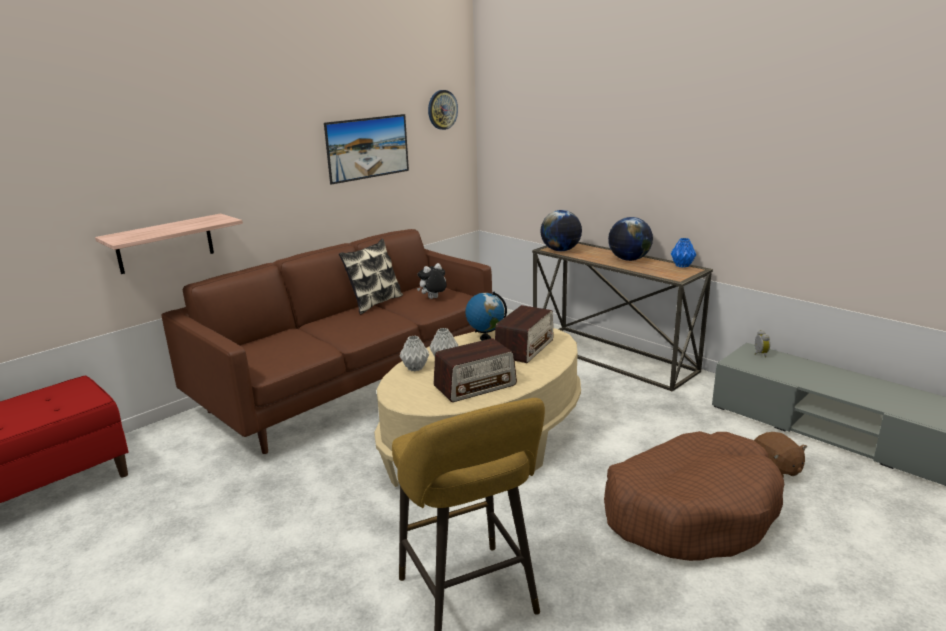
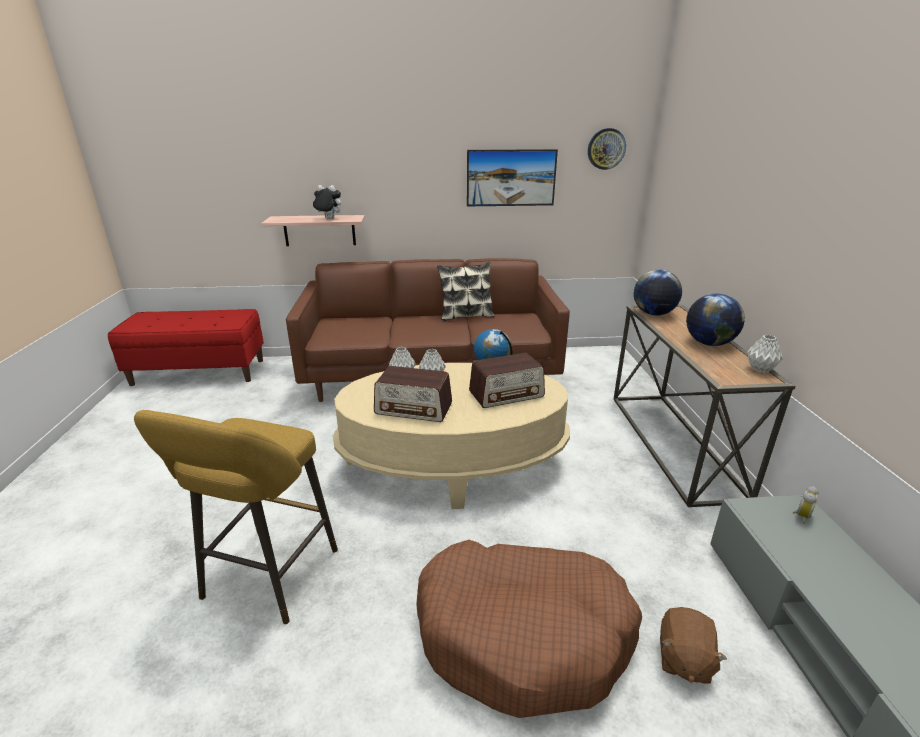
camera: 40 degrees right, 5 degrees up
(433, 298) = (511, 326): plush toy -> plush toy (328, 219)
(681, 266) = (759, 369): blue vase -> grey vase

